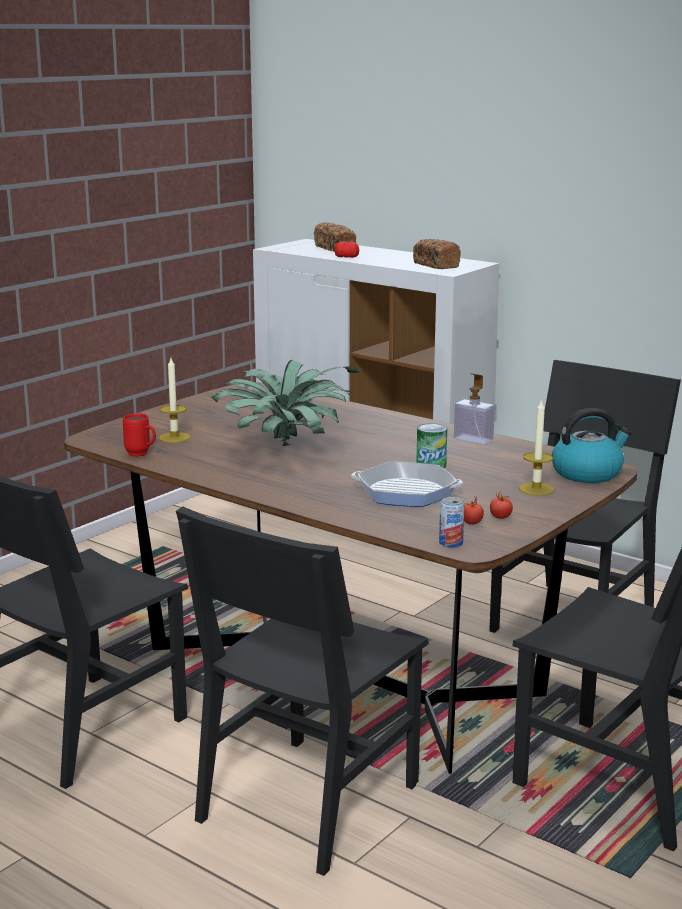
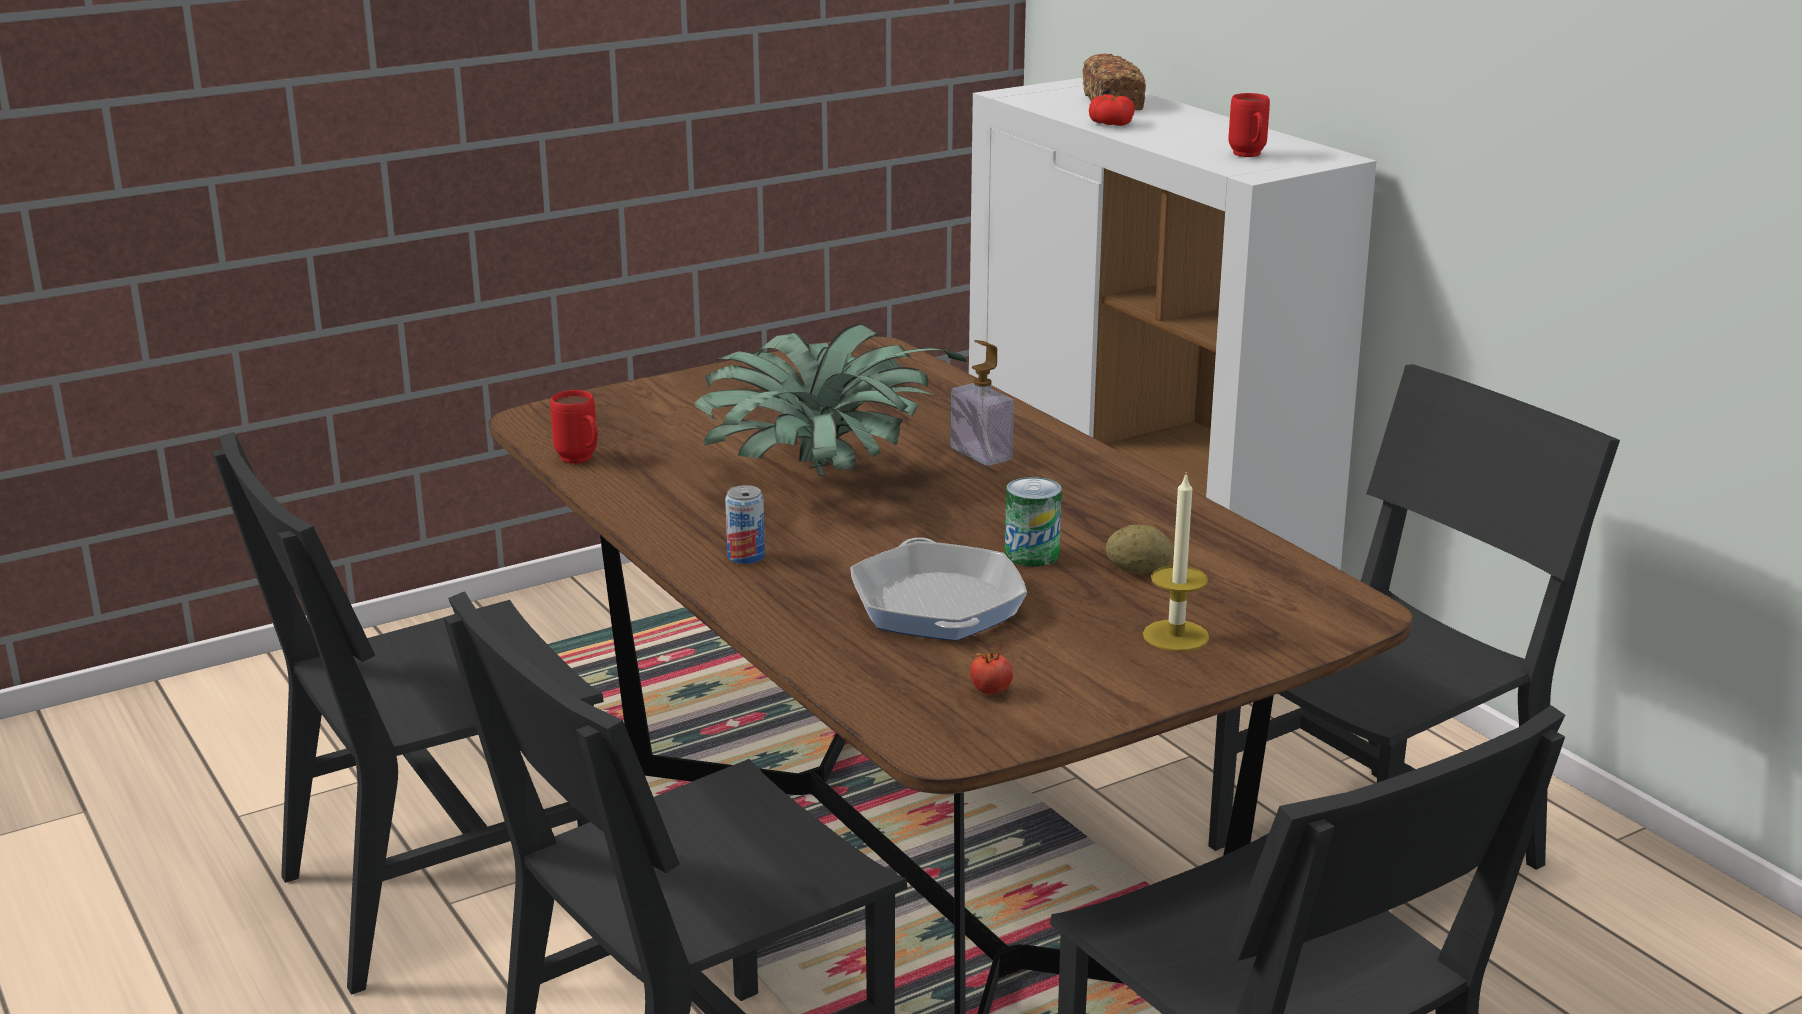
camera: 20 degrees right, 5 degrees up
(174, 437) = (661, 434): candle -> none
(406, 492) = (937, 605): frying pan -> frying pan turned 45 degrees clockwise
(435, 265) = (1249, 156): bread -> red mug
(451, 543) = (916, 728): can -> can (746, 557)
(473, 439) = (1159, 508): soap dispenser -> soap dispenser (981, 454)
(490, 466) = (1138, 571): none -> potato
(500, 517) = (1054, 687): tomato -> none
(588, 473) = (1305, 615): kettle -> none

